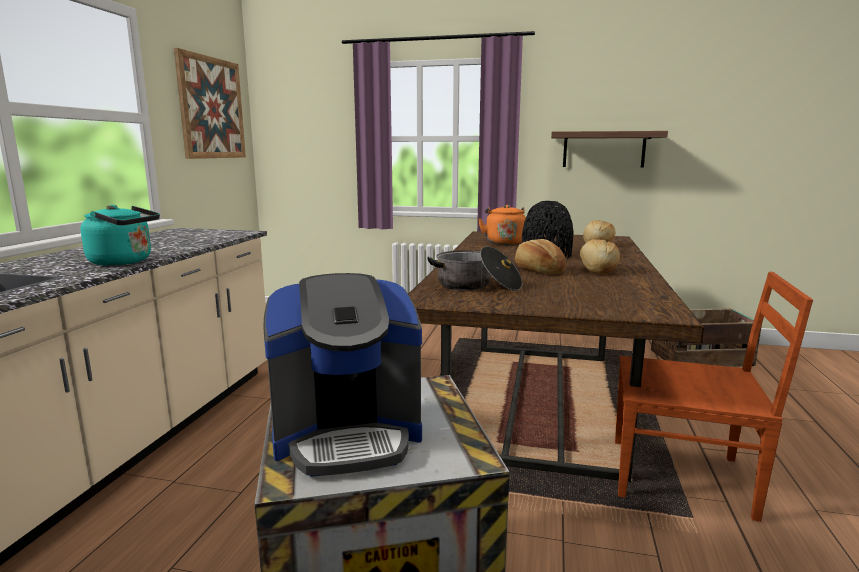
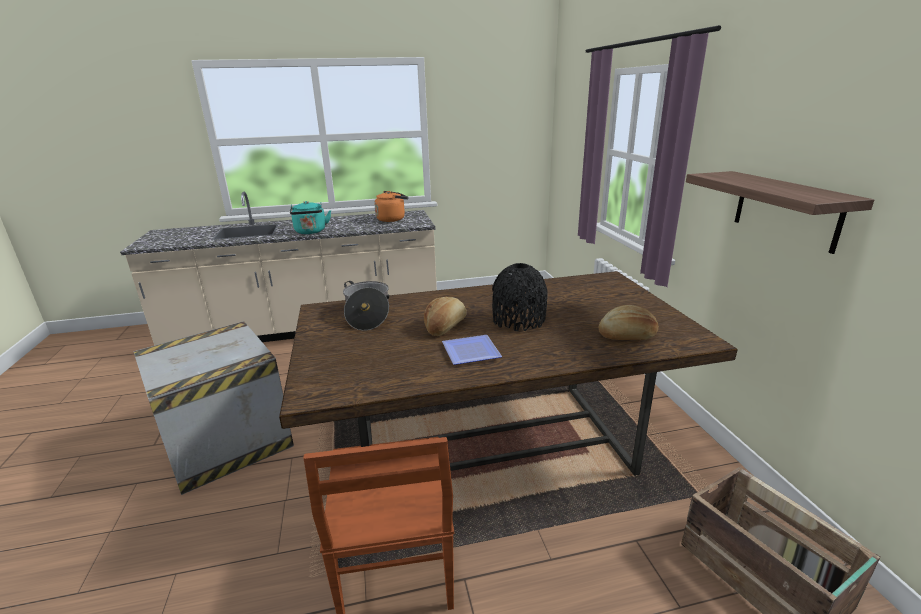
camera: 65 degrees right, 10 degrees up
(211, 108) = (498, 118): picture -> none
(347, 435) = (190, 351): coffee machine -> none
(504, 242) = (568, 293): orange kettle -> orange kettle (392, 219)
(597, 270) = (472, 351): bread -> plate

